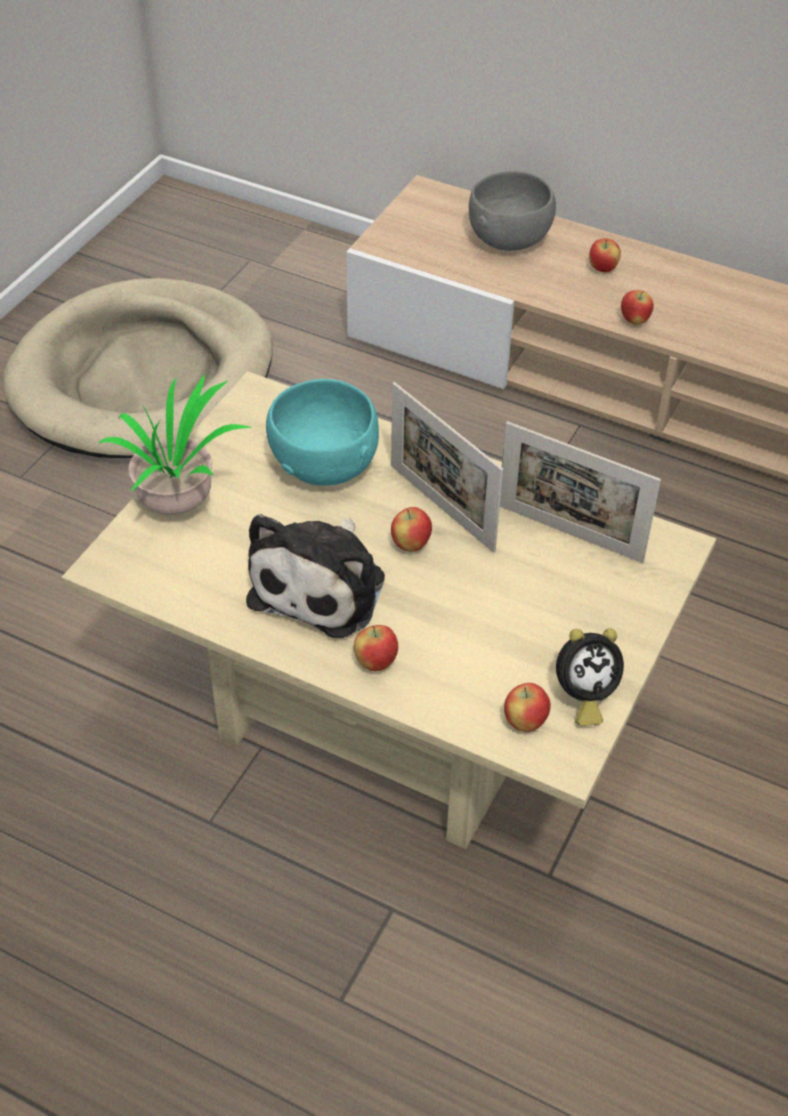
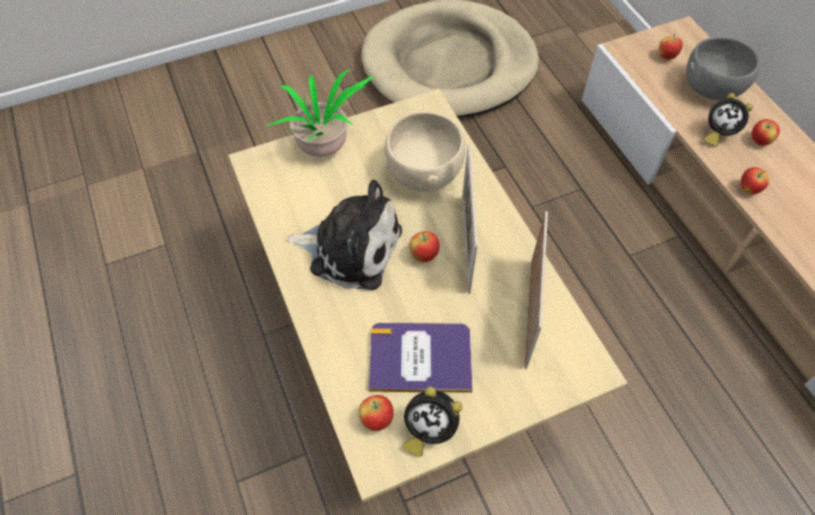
camera: 40 degrees right, 10 degrees up
(322, 585) = (350, 248): plush toy -> plush toy turned 135 degrees counterclockwise
(324, 464) = (425, 172): turquoise bowl -> beige bowl
(376, 663) = (331, 317): apple -> apple (666, 57)
(508, 640) = (420, 358): none -> book
(556, 282) = (717, 133): none -> alarm clock
(569, 533) = (529, 312): picture frame -> picture frame turned 150 degrees counterclockwise

